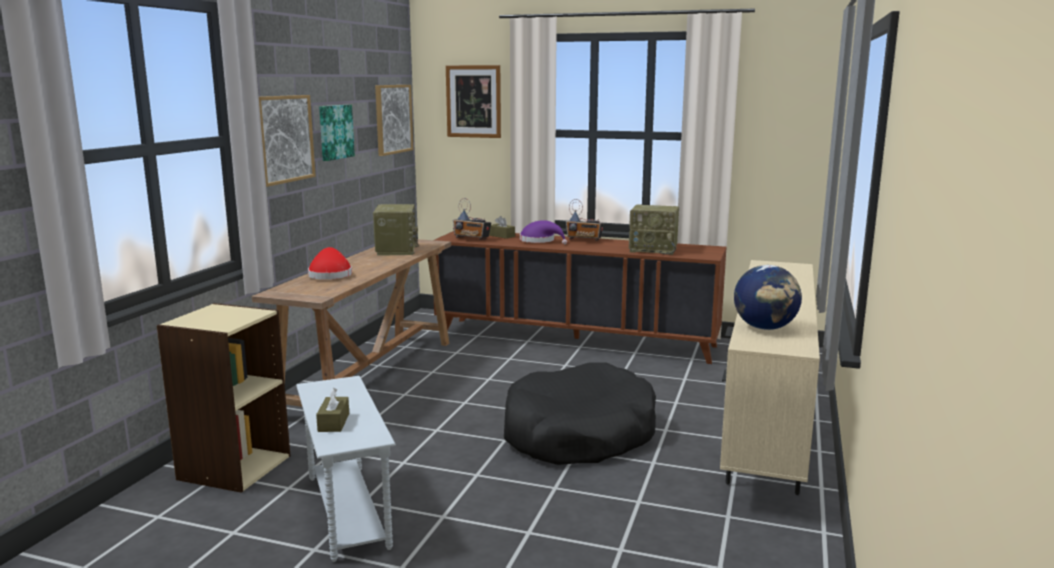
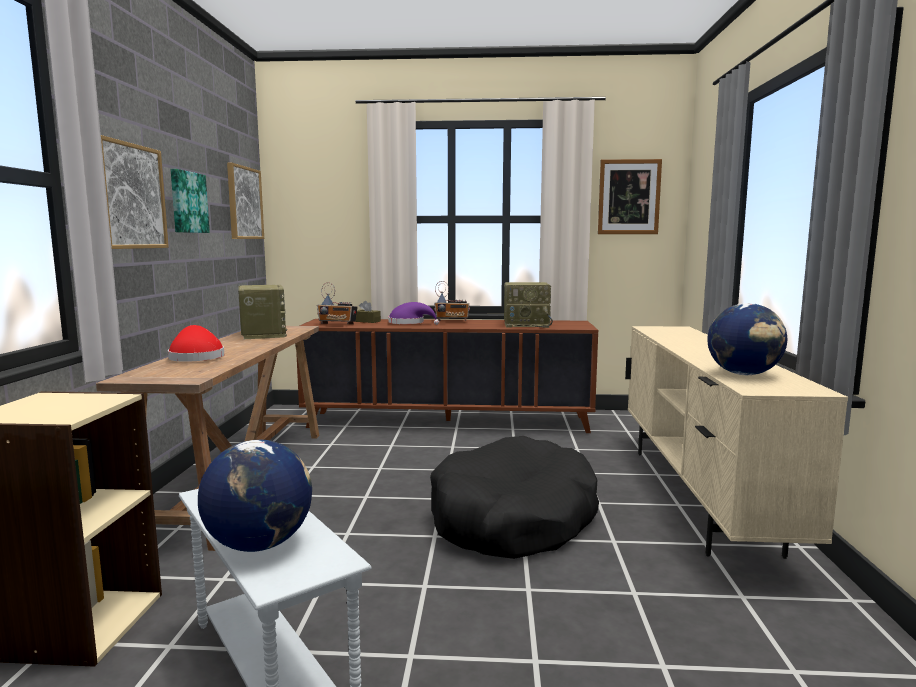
camera: 15 degrees left, 5 degrees down
(333, 422) = (259, 544): brown tissue box -> globe
(473, 101) = (328, 189): picture -> picture (629, 197)

